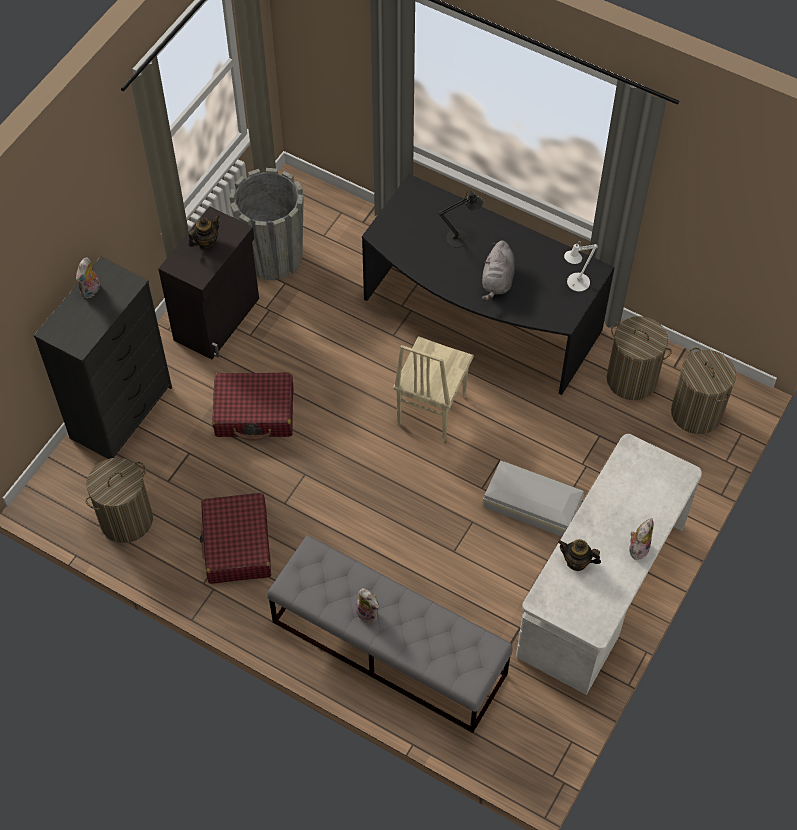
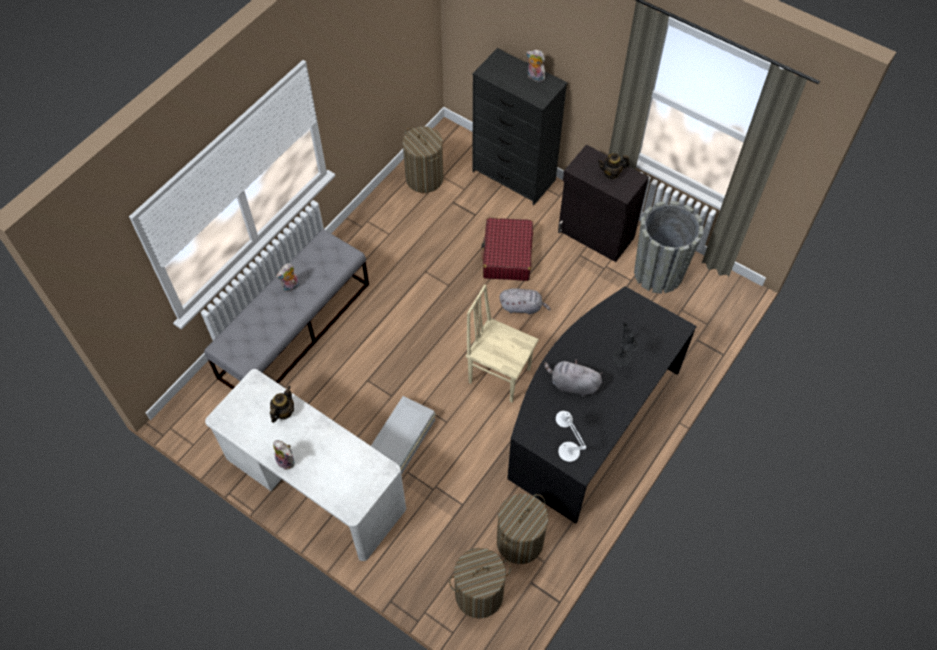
camera: 95 degrees right, 0 degrees up
(206, 242) = (611, 173): teapot -> teapot turned 120 degrees clockwise
(237, 545) = (394, 241): red suitcase -> none
(332, 391) = (522, 307): none -> grey plush toy

